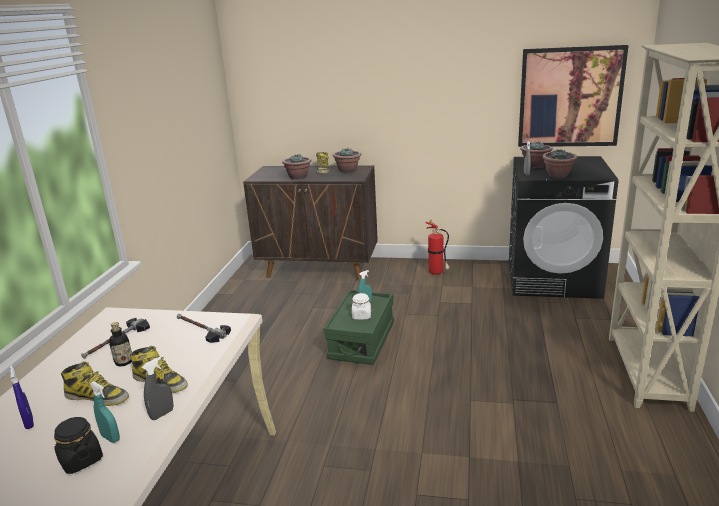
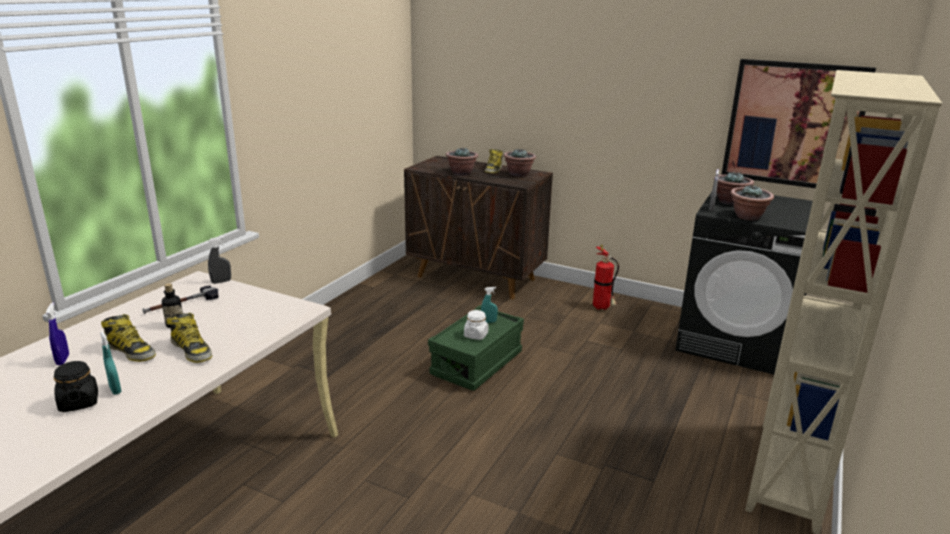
camera: 15 degrees right, 0 degrees up
(162, 414) = (171, 380): grey spray bottle -> grey spray bottle (221, 282)
(200, 329) = (262, 309): hammer -> none

